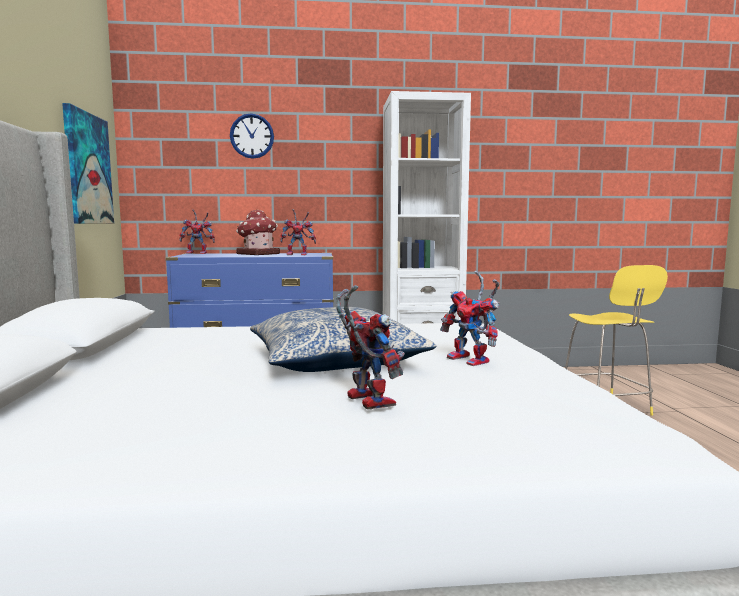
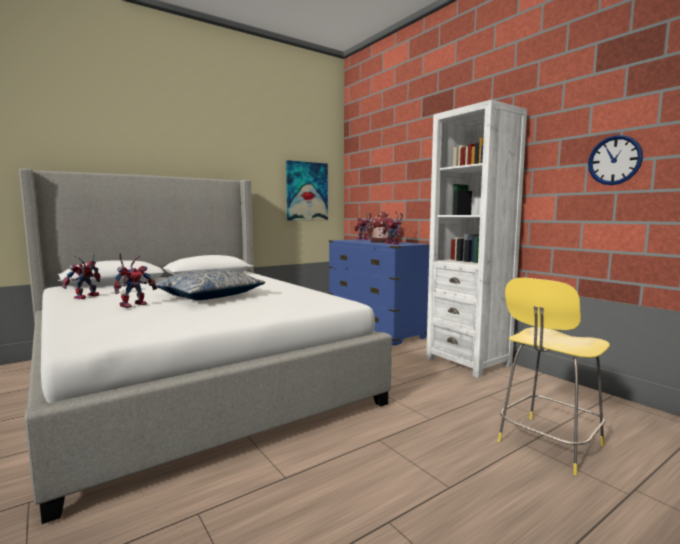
camera: 60 degrees right, 0 degrees up
(252, 136) = (396, 160): wall clock -> wall clock (614, 160)
(473, 361) = (227, 310): toy robot -> toy robot (85, 297)

